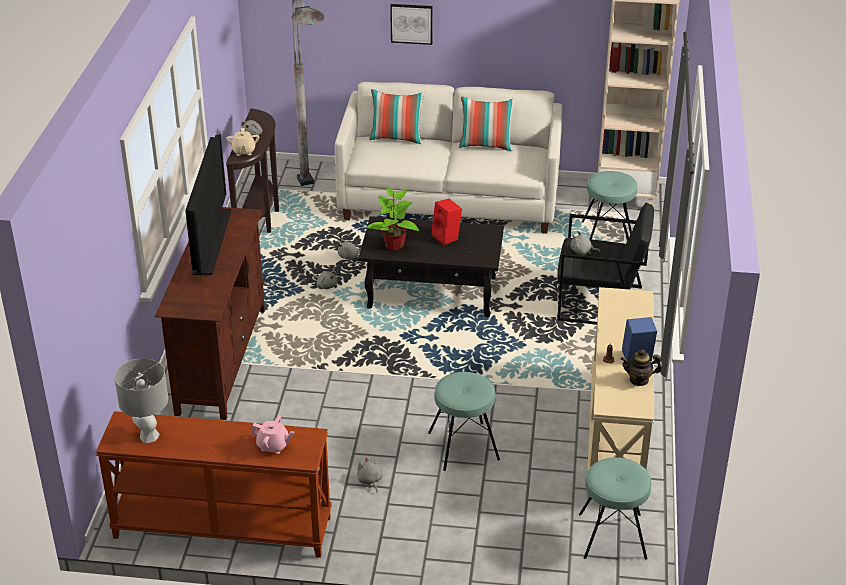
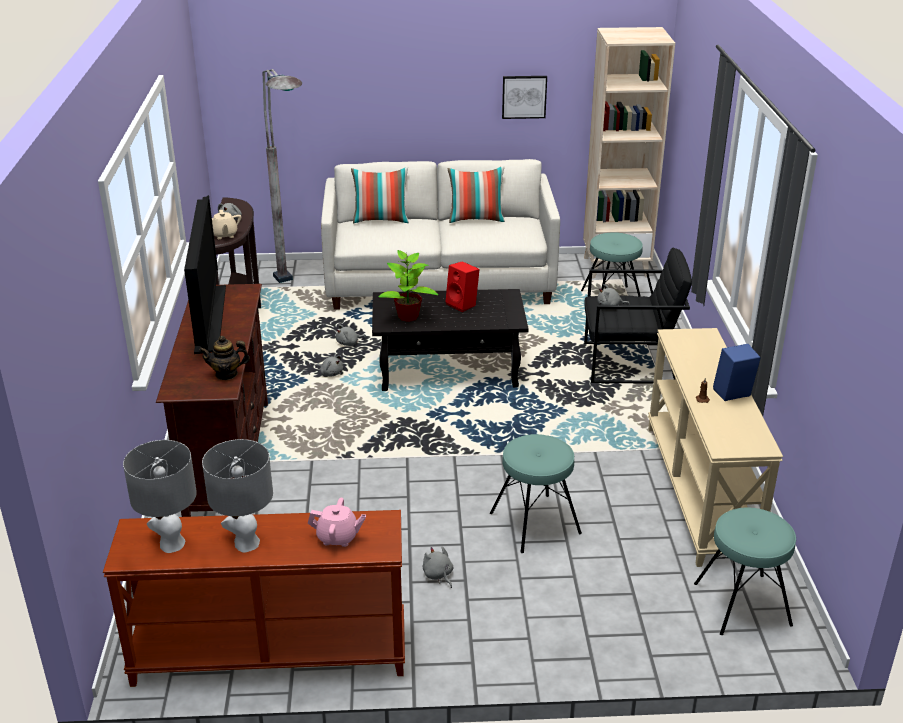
camera: 10 degrees left, 5 degrees down
(204, 442) = (246, 543): none -> grey table lamp
(411, 23) = (387, 98): picture -> picture (524, 96)
(639, 380) = (746, 416): teapot -> teapot (226, 374)

